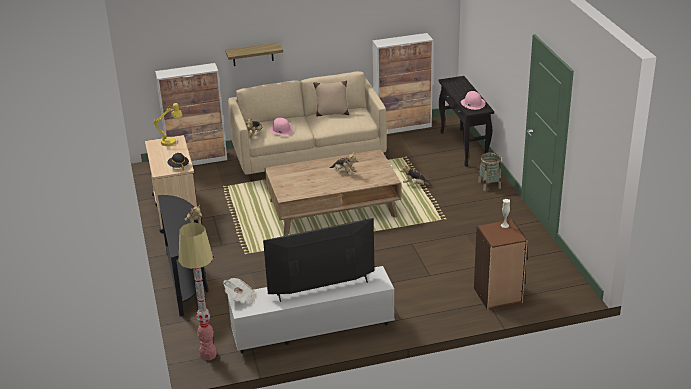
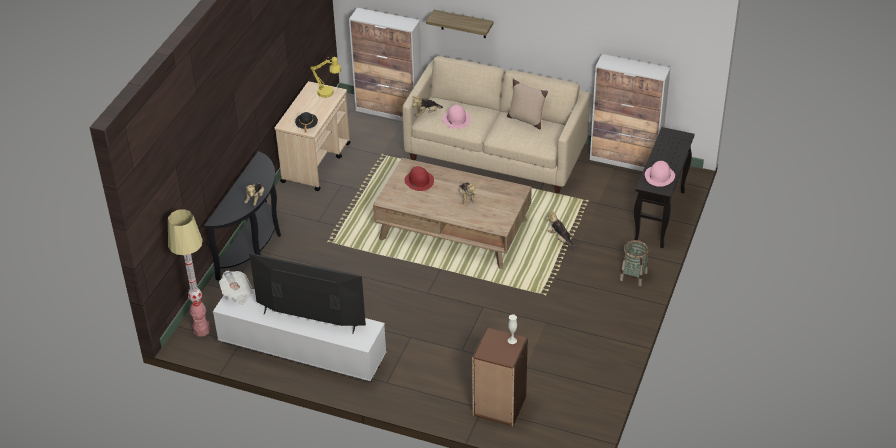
camera: 35 degrees right, 10 degrees up
(295, 176) = (419, 180): none -> red hat

